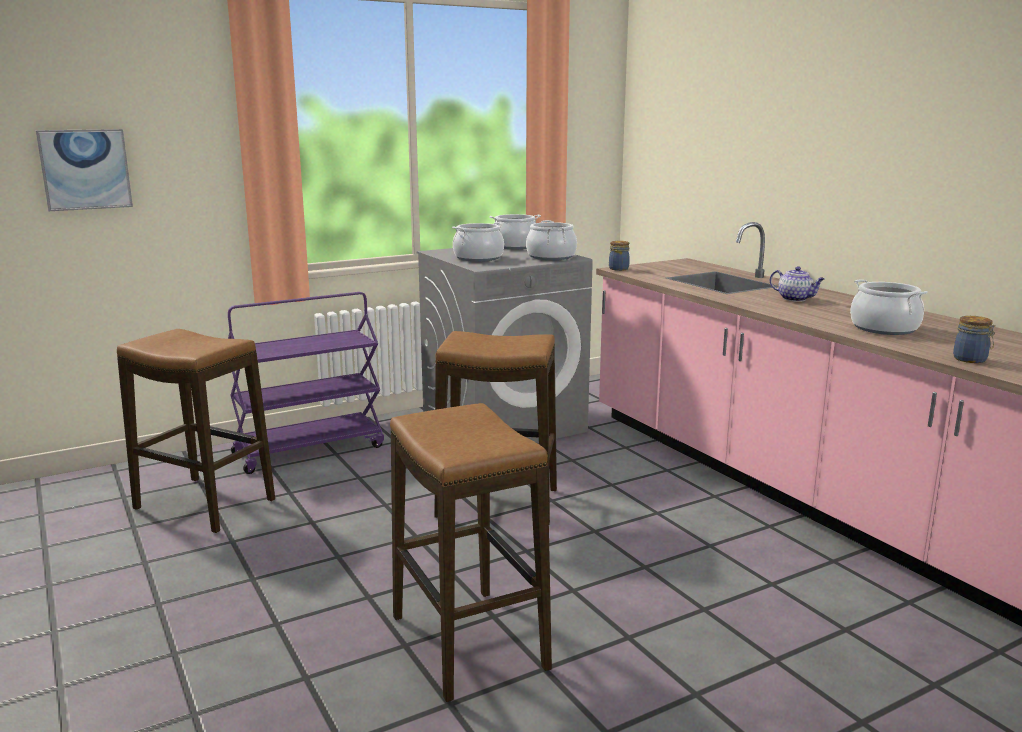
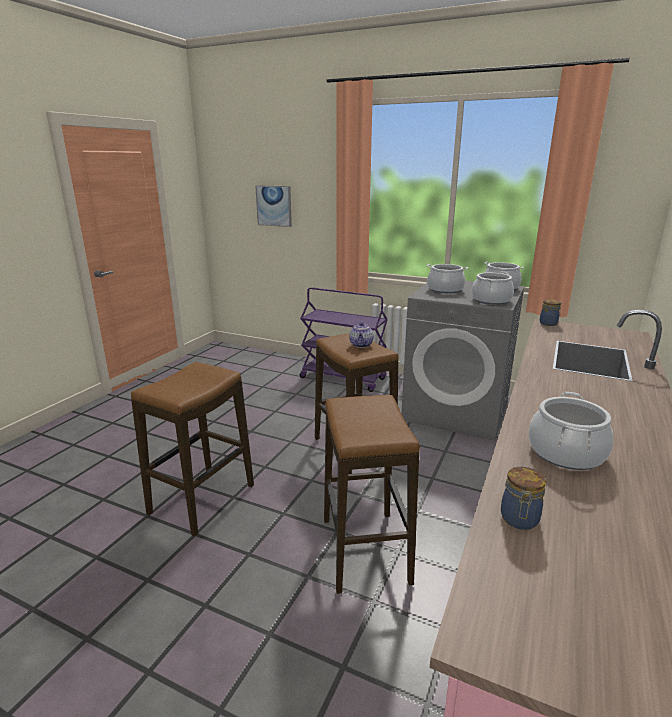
camera: 55 degrees right, 5 degrees up
(205, 504) = (263, 383): stool -> stool (365, 550)
(795, 299) = (596, 395): teapot -> teapot (361, 345)

